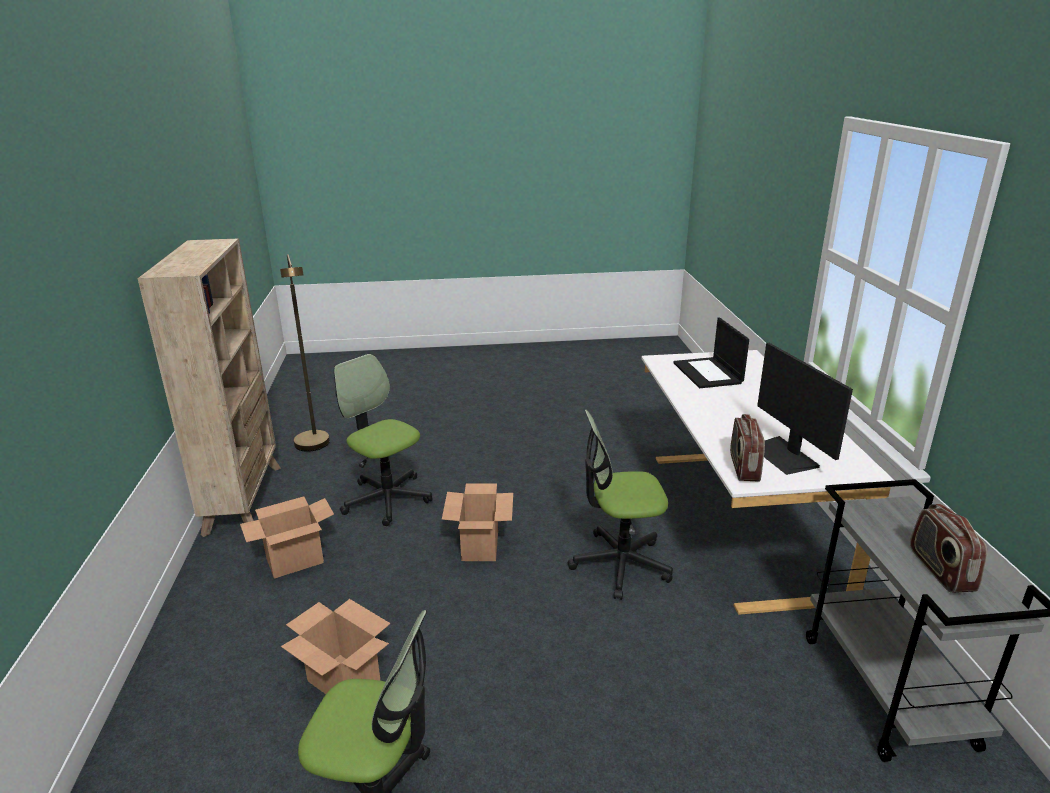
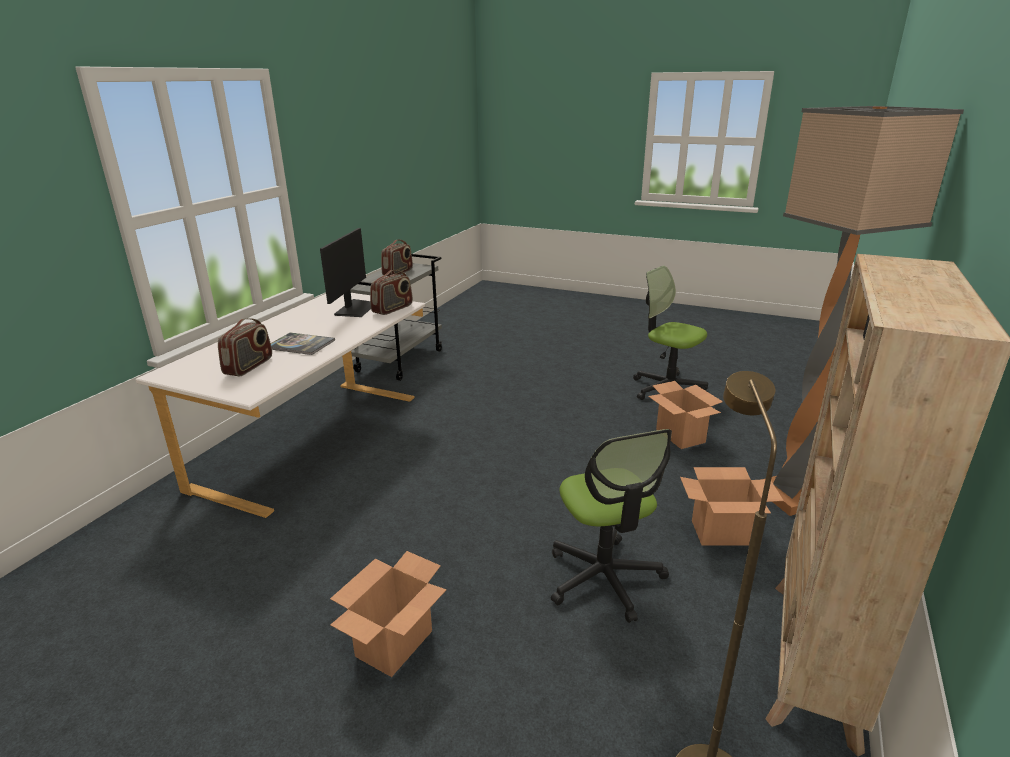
camera: 150 degrees left, 0 degrees up
(211, 628) = (791, 495): none -> floor lamp
(480, 545) = (536, 488): cardboard box -> cardboard box (394, 644)
(620, 564) = (443, 441): office chair -> none
(708, 373) = (249, 366): laptop -> radio
(720, 398) = (300, 345): none -> book

